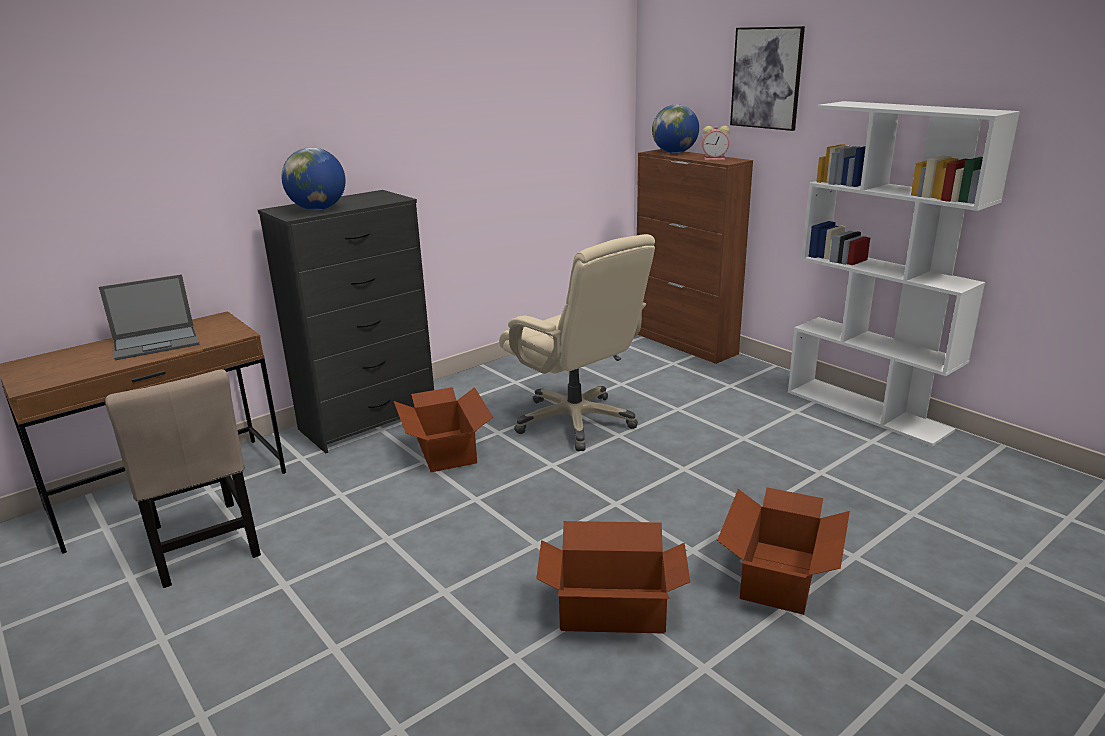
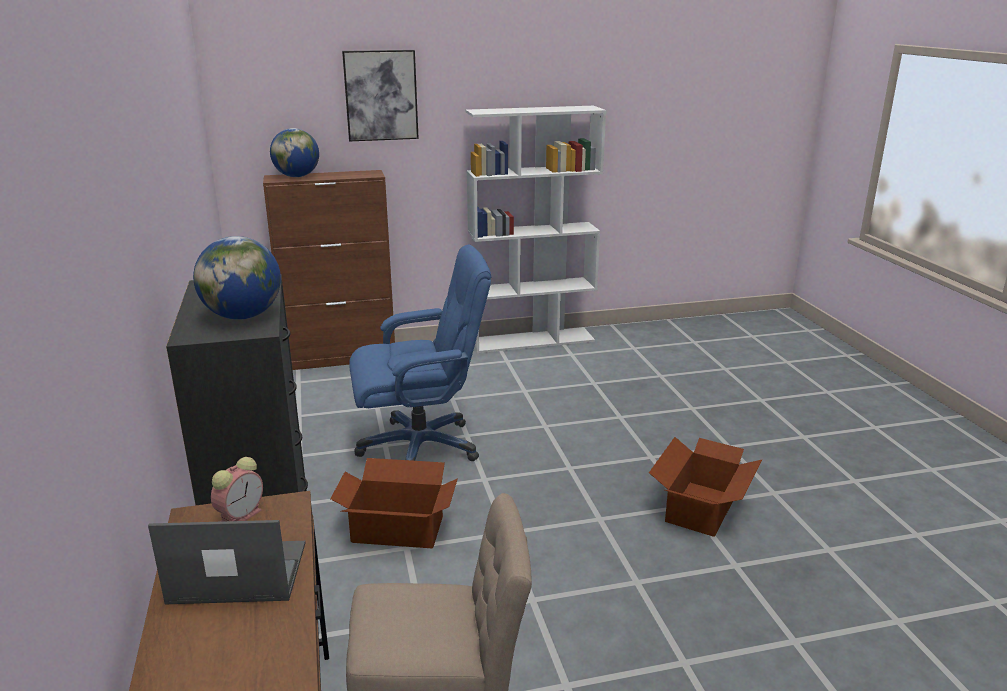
camera: 65 degrees left, 0 degrees up
(157, 343) = (236, 573): laptop -> laptop turned 90 degrees counterclockwise
(576, 421) = (421, 447): beige office chair -> blue office chair
(715, 159) = (354, 174): alarm clock -> alarm clock (241, 515)
(780, 576) = (698, 437): cardboard box -> none

